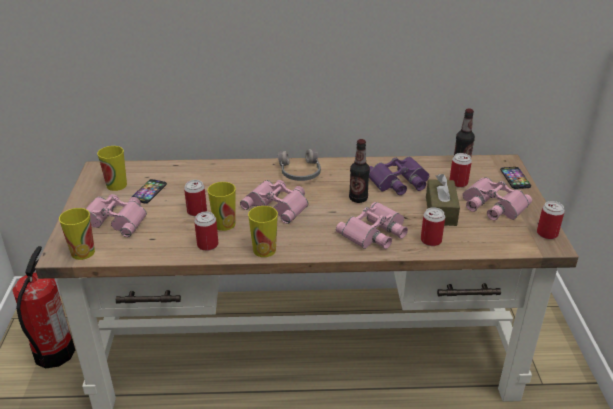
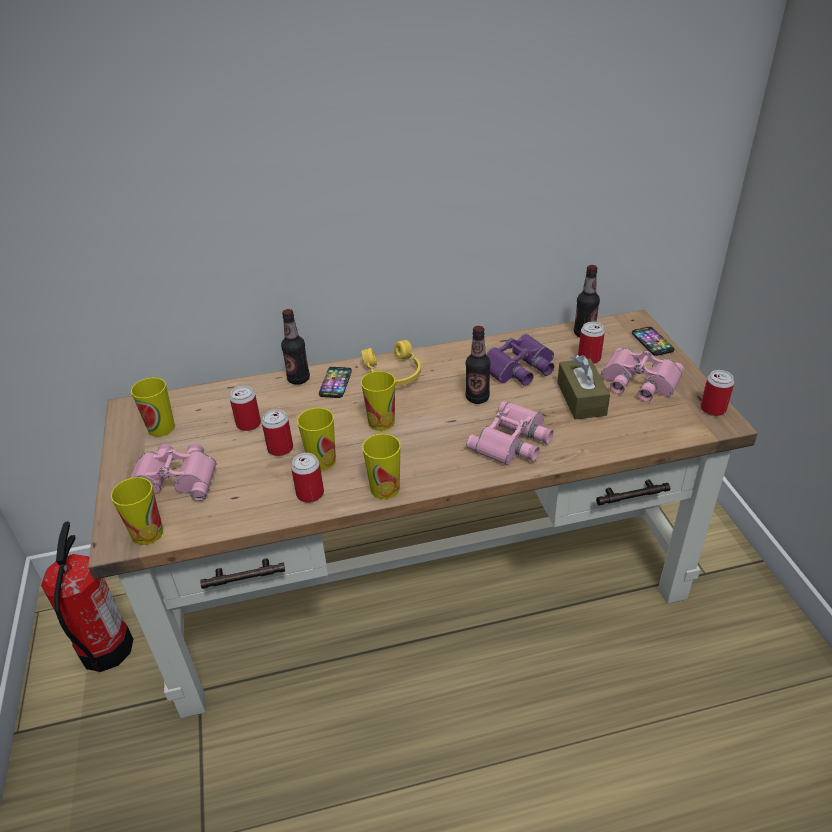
camera: 10 degrees left, 5 degrees up
(149, 192) = (208, 431): phone -> phone (335, 383)
(227, 166) = (298, 379): none -> bottle
(278, 204) = (381, 422): pink binoculars -> cup
(299, 172) = (393, 373): grey headphones -> yellow headphones
(431, 240) = (583, 440): can -> can (248, 424)

